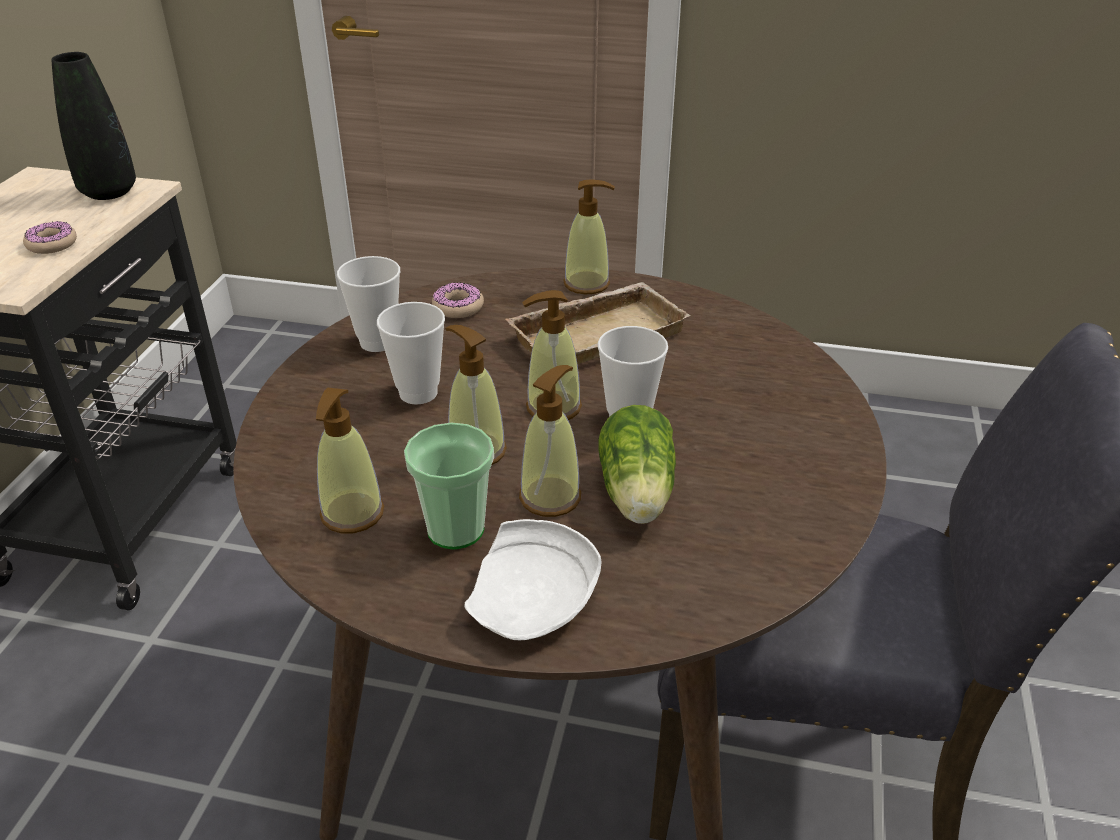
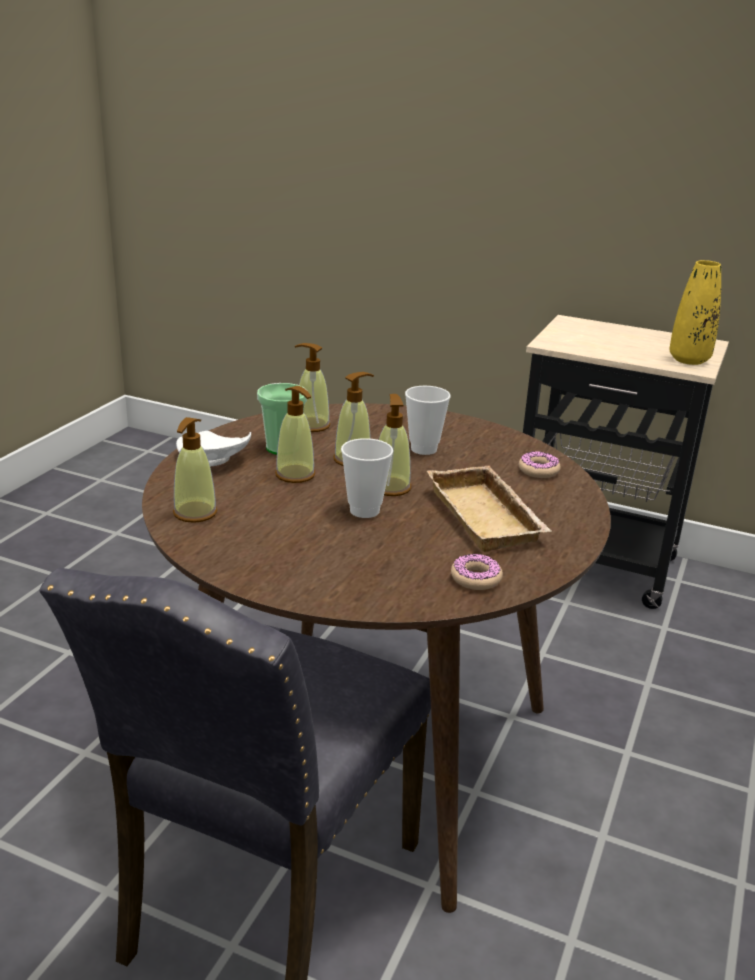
camera: 100 degrees right, 10 degrees down
(52, 244) = (604, 349): donut -> donut (476, 578)
(109, 192) = (689, 360): black vase -> yellow vase
(377, 342) = (491, 442): cup -> none
(587, 284) = (576, 525): soap dispenser -> soap dispenser (195, 513)
(636, 495) = (281, 500): lettuce -> none

